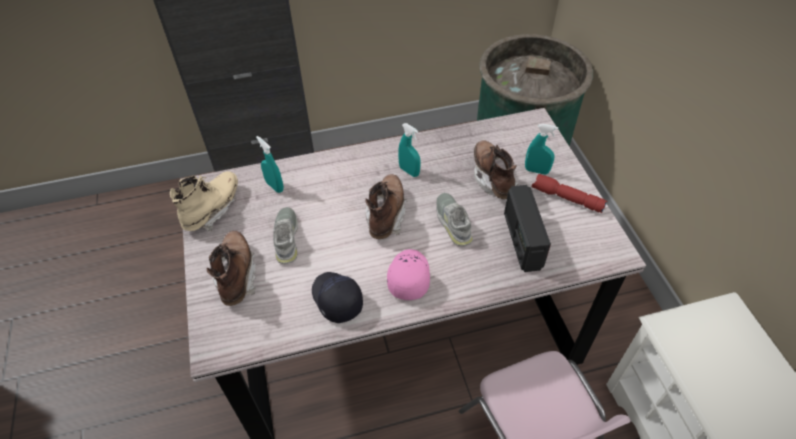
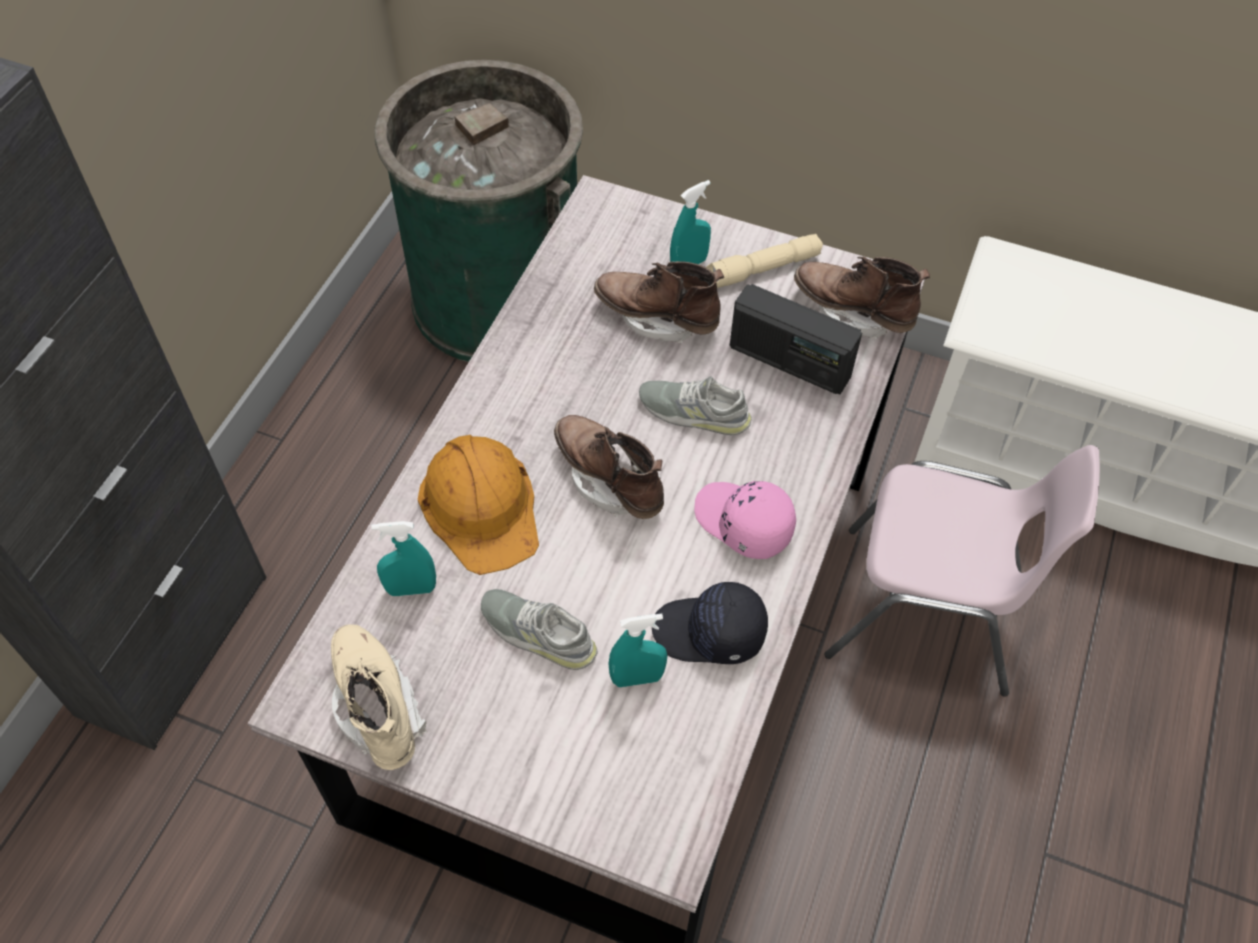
camera: 55 degrees left, 5 degrees up
(236, 275) = (553, 743): brown boot -> brown boot (852, 312)
(333, 183) = (482, 506): none -> orange hard hat
(409, 171) = (551, 400): turquoise spray bottle -> turquoise spray bottle (637, 678)
(566, 198) = (763, 270): red flashlight -> beige flashlight

